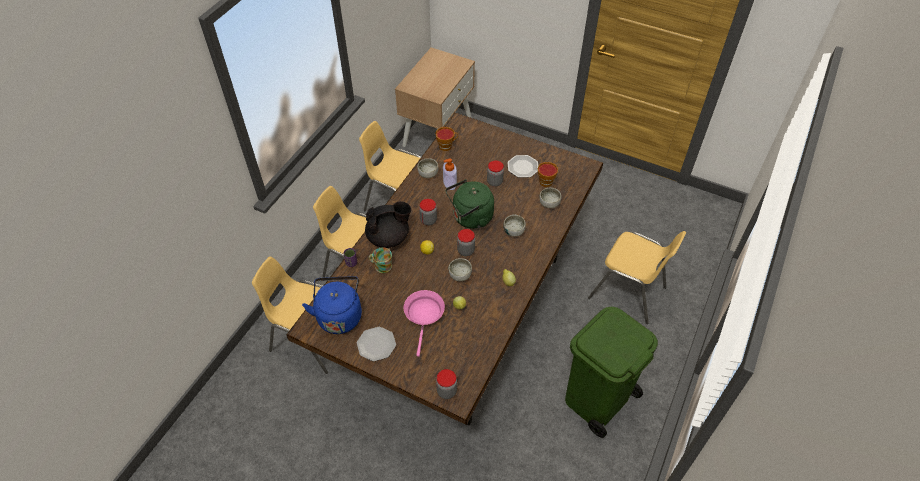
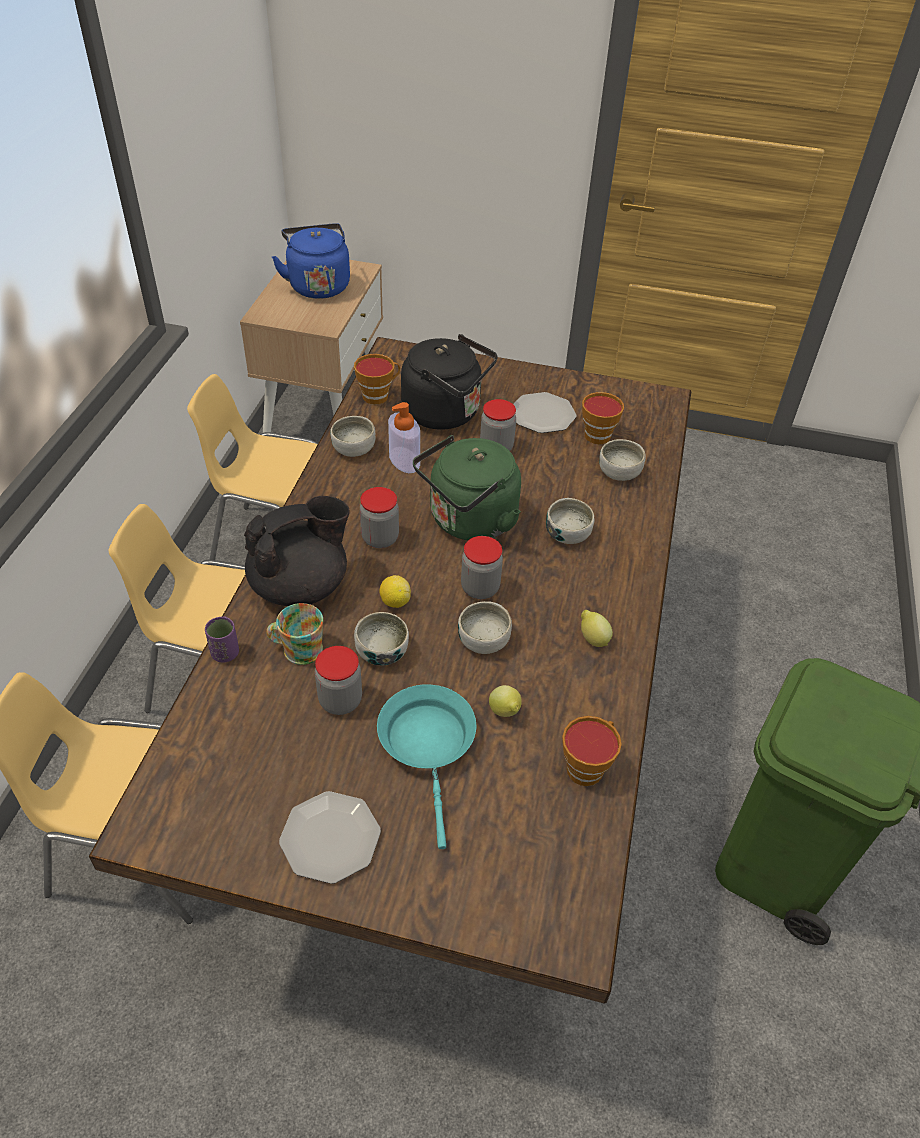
camera: 15 degrees left, 5 degrees down
(339, 315) = (220, 781): blue kettle -> blue kettle (318, 285)
(415, 272) = (382, 651): none -> bowl
(424, 315) = (428, 745): pink frying pan -> turquoise frying pan
(446, 391) = (538, 925): jar -> jar (340, 700)
(476, 160) = (446, 413): none -> black kettle
(486, 335) = (587, 766): none -> cup
(628, 293) = (757, 642): yellow chair -> none

